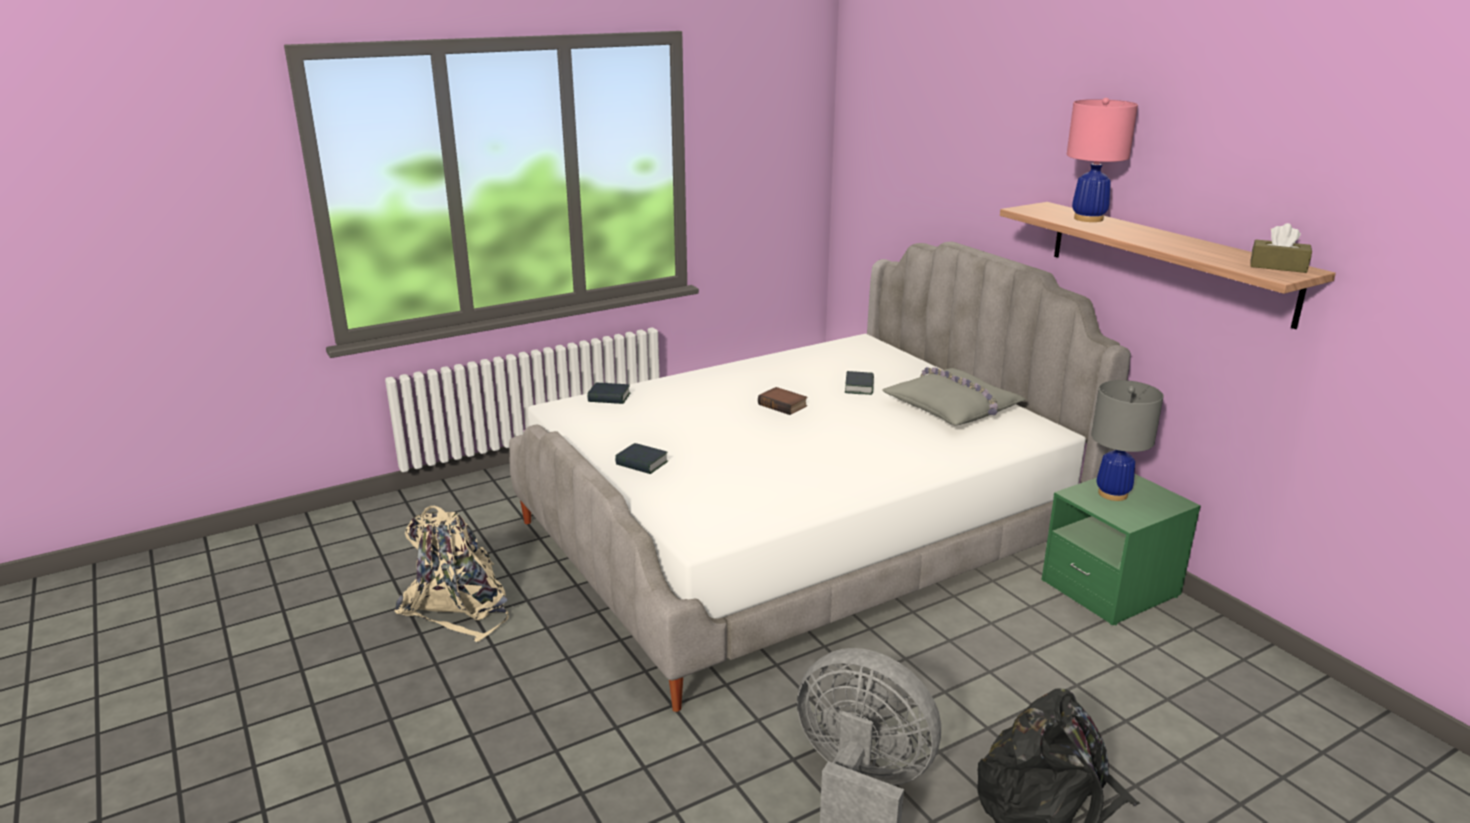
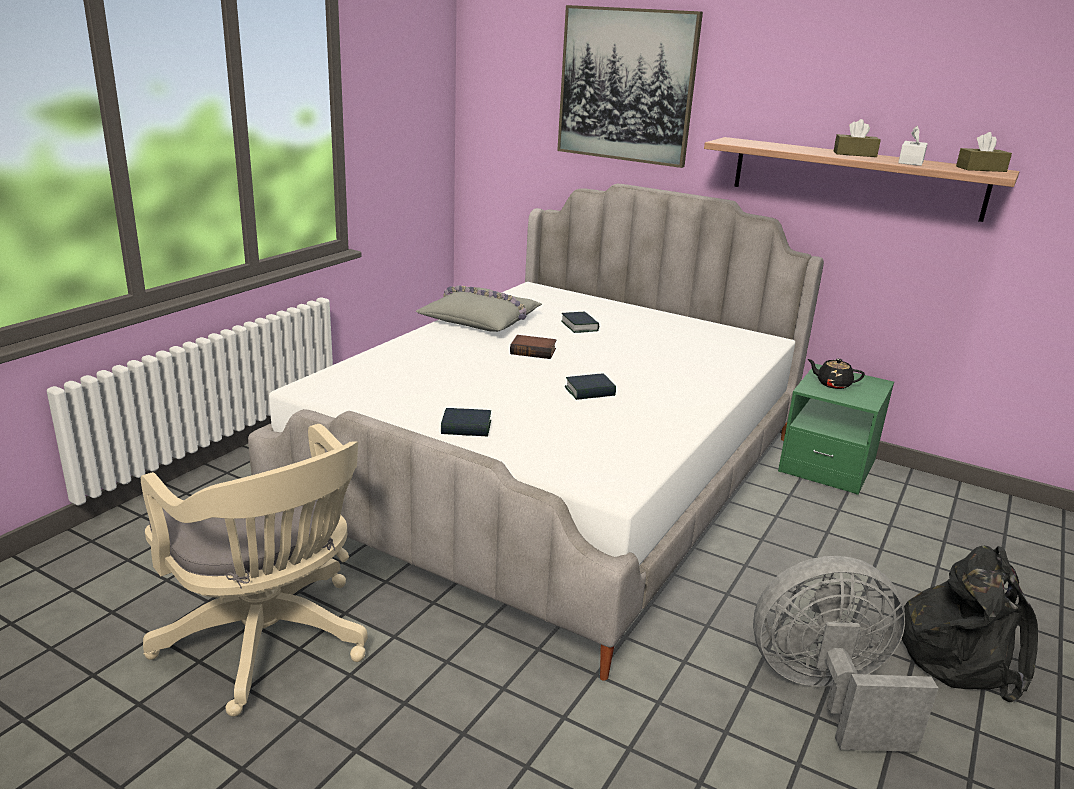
camera: 30 degrees left, 0 degrees up
(459, 607) = (270, 643): beige backpack -> beige office chair
(609, 398) = (353, 370): book -> book (590, 391)
(953, 408) = (675, 332): grey pillow -> grey pillow (481, 320)
(965, 139) = (626, 85): none -> picture
(1088, 219) = (785, 146): pink table lamp -> none
(1113, 494) = (832, 384): grey table lamp -> black teapot
(1153, 235) = (854, 154): none -> brown tissue box
(1202, 250) = (911, 162): none -> white tissue box

